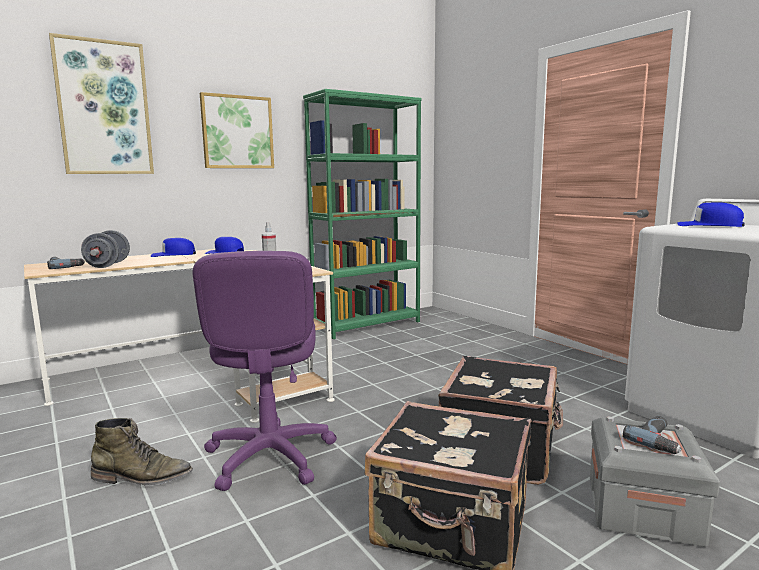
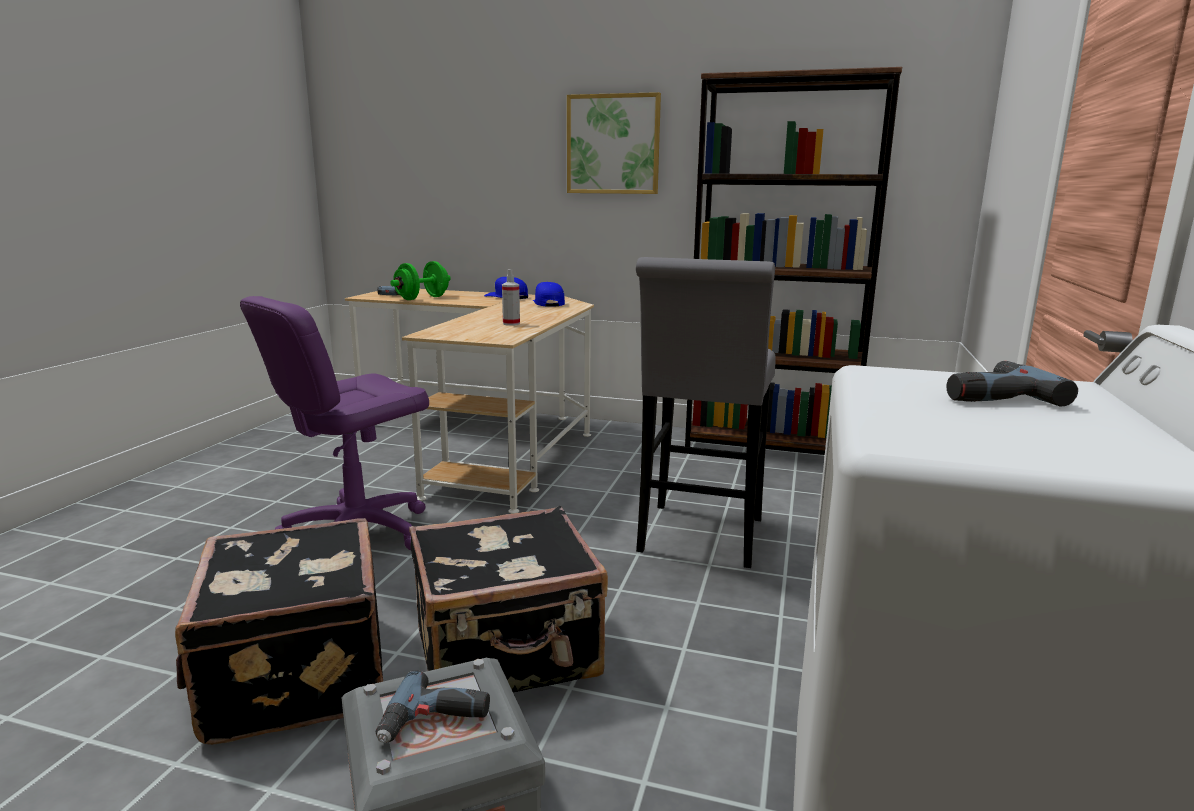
camera: 50 degrees right, 5 degrees up
(104, 108) = (468, 124): picture -> none
(108, 265) = (422, 298): grey dumbbell -> green dumbbell
(142, 477) = (275, 503): green boot -> none
(367, 325) = (769, 447): green bookcase -> brown bookcase
(442, 371) = (699, 539): none -> grey stool
(709, 226) = (990, 394): blue cap -> power drill

